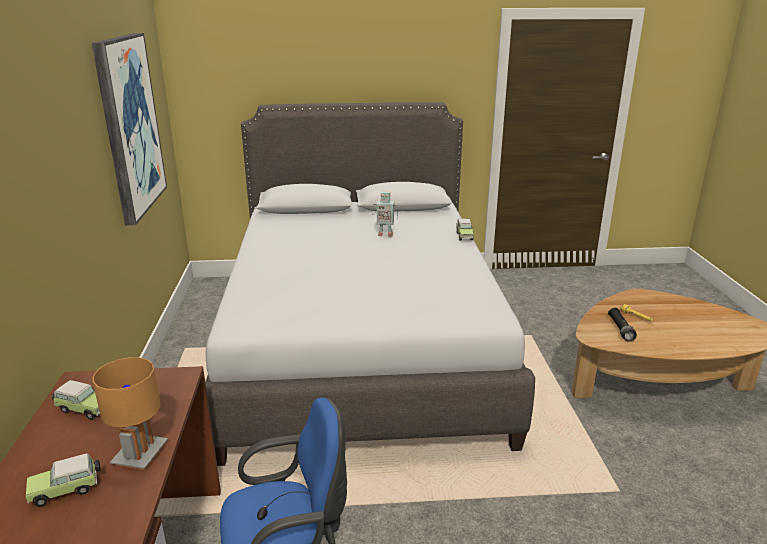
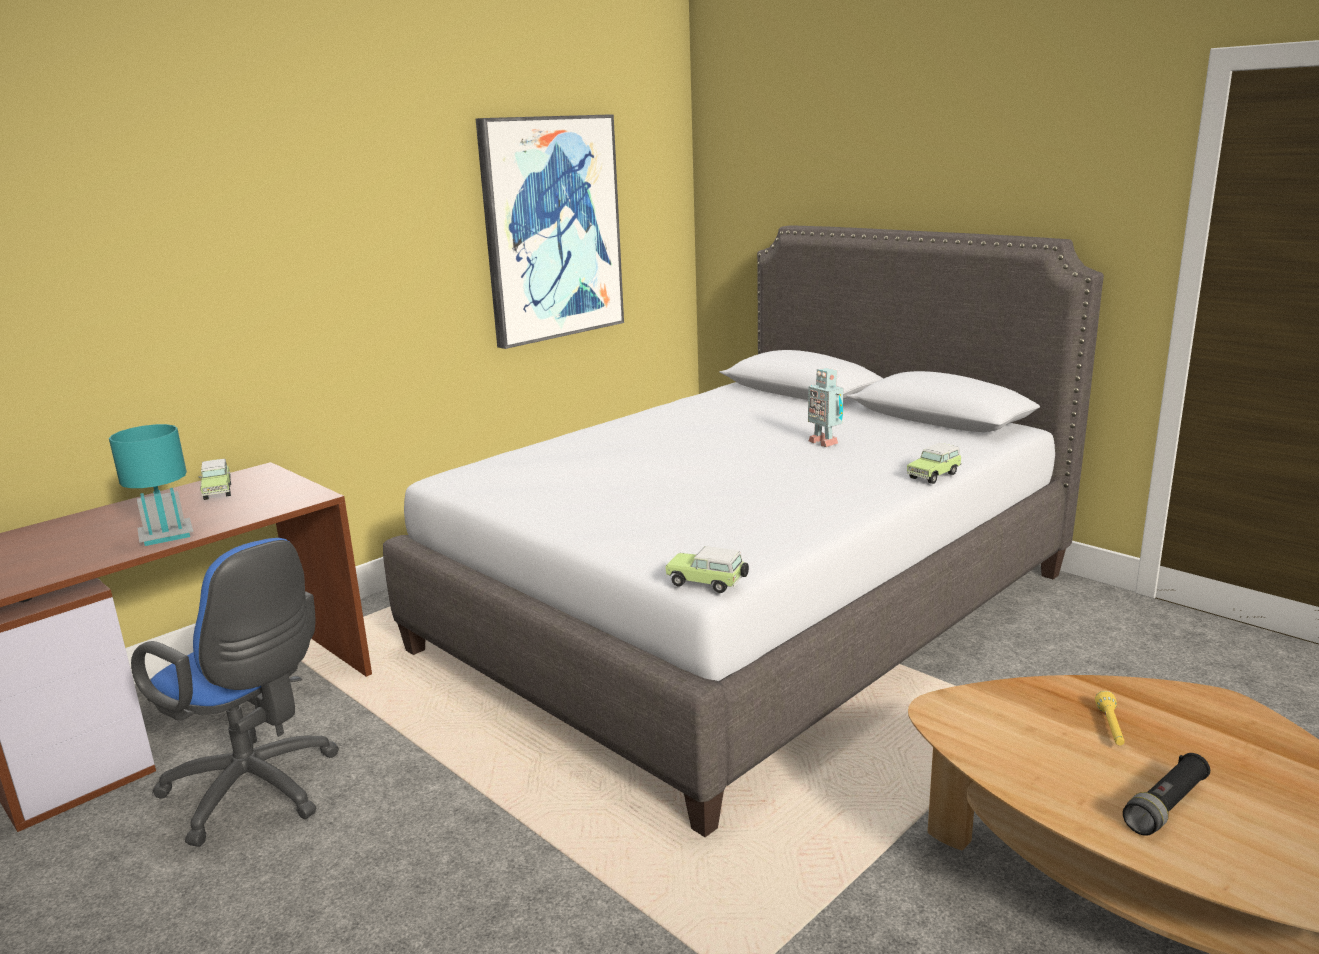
camera: 50 degrees right, 5 degrees down
(67, 490) = (95, 535): toy car -> toy car (708, 583)
(140, 455) = (166, 535): brown table lamp -> turquoise table lamp
(620, 329) = (1027, 727): black flashlight -> black flashlight (1166, 806)

